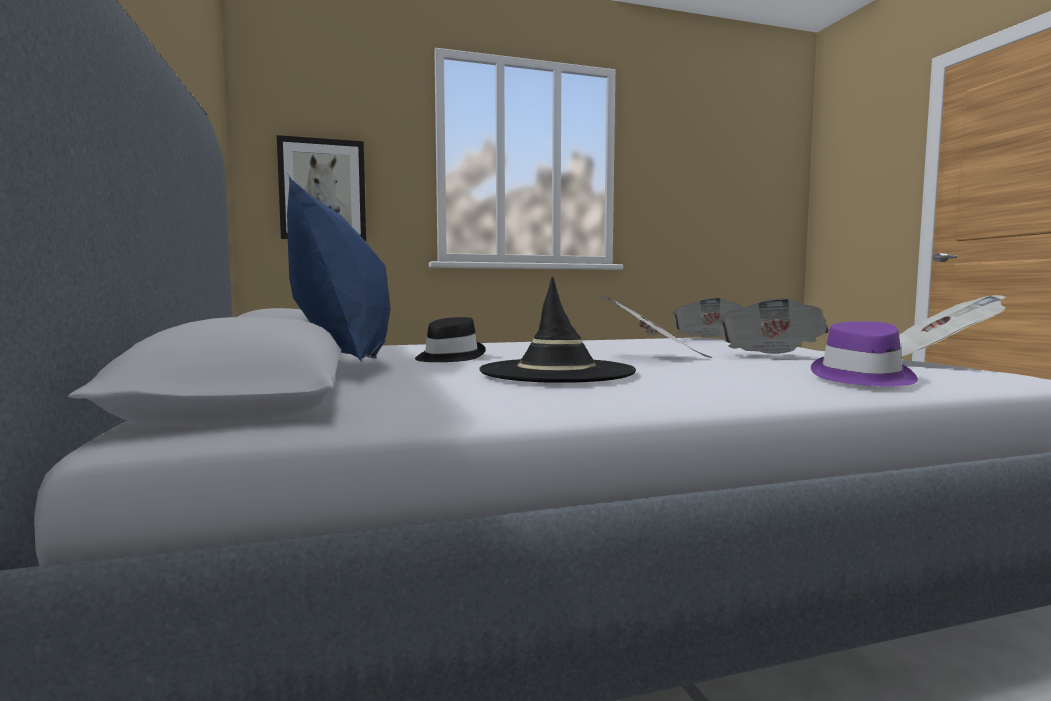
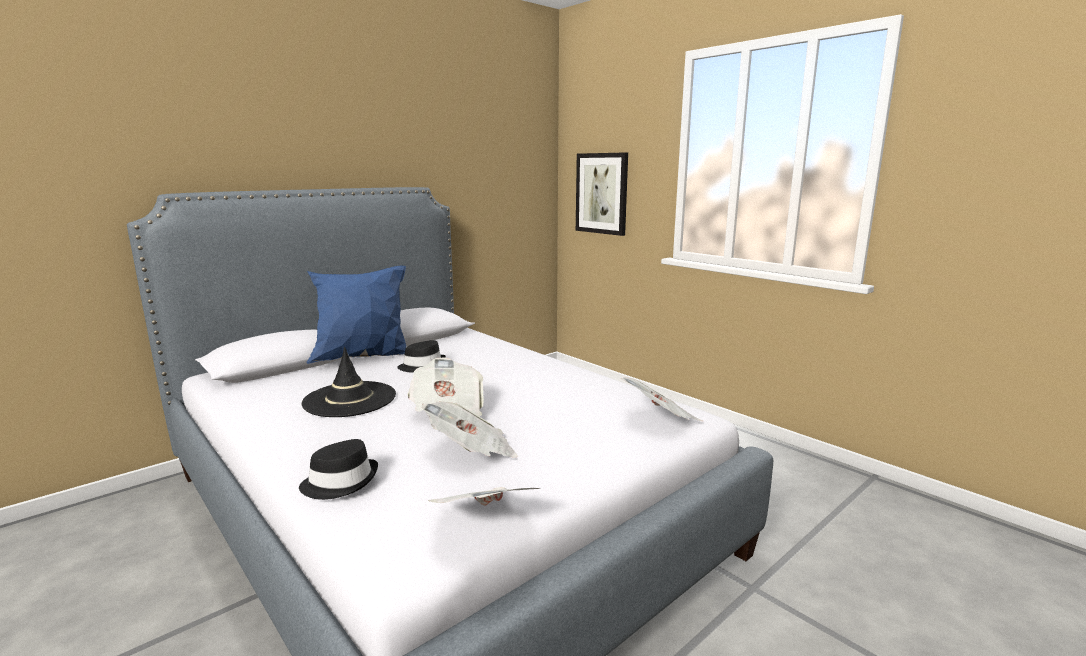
camera: 65 degrees right, 10 degrees up
(861, 377) = (340, 482): purple hat -> black hat

